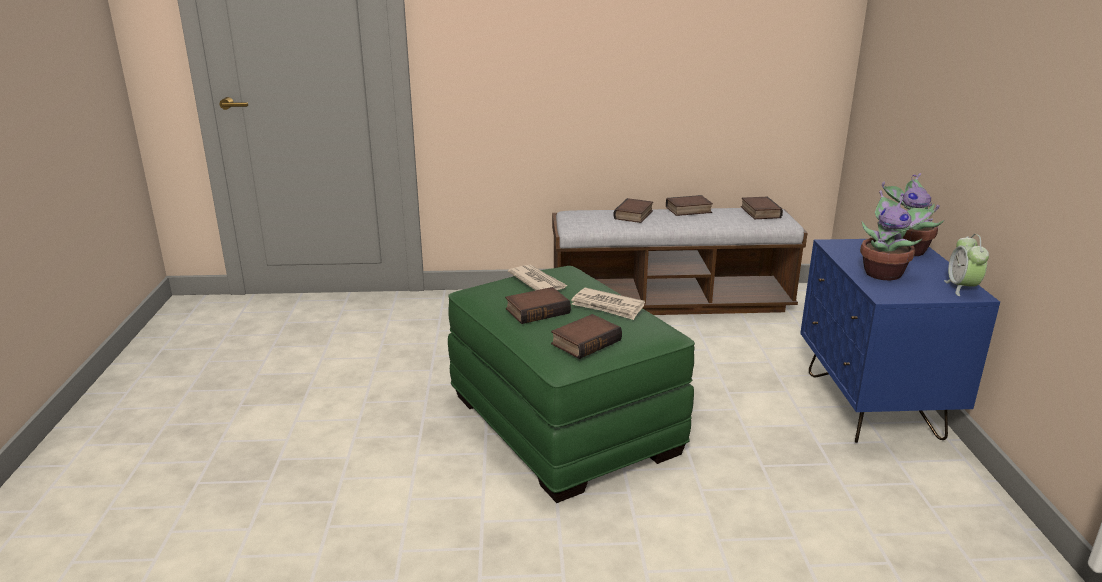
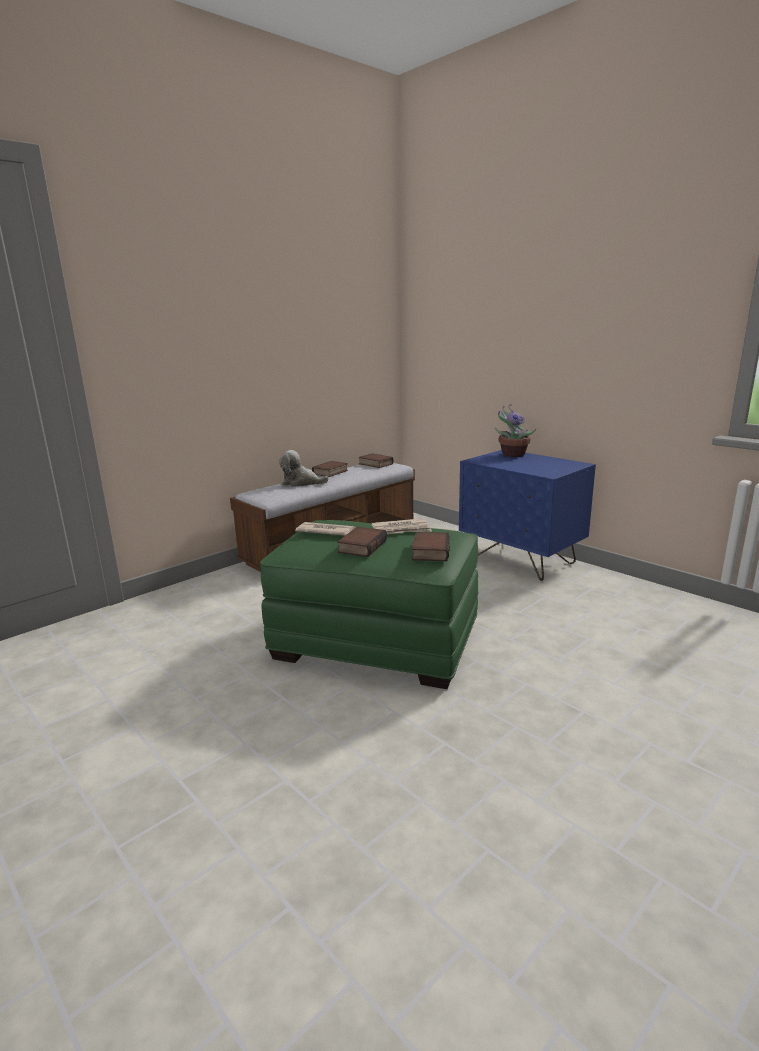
camera: 40 degrees left, 5 degrees down
(634, 215) = (301, 483): book -> plush toy
(884, 273) = (527, 466): potted plant -> none
(962, 288) = (570, 463): alarm clock -> none

